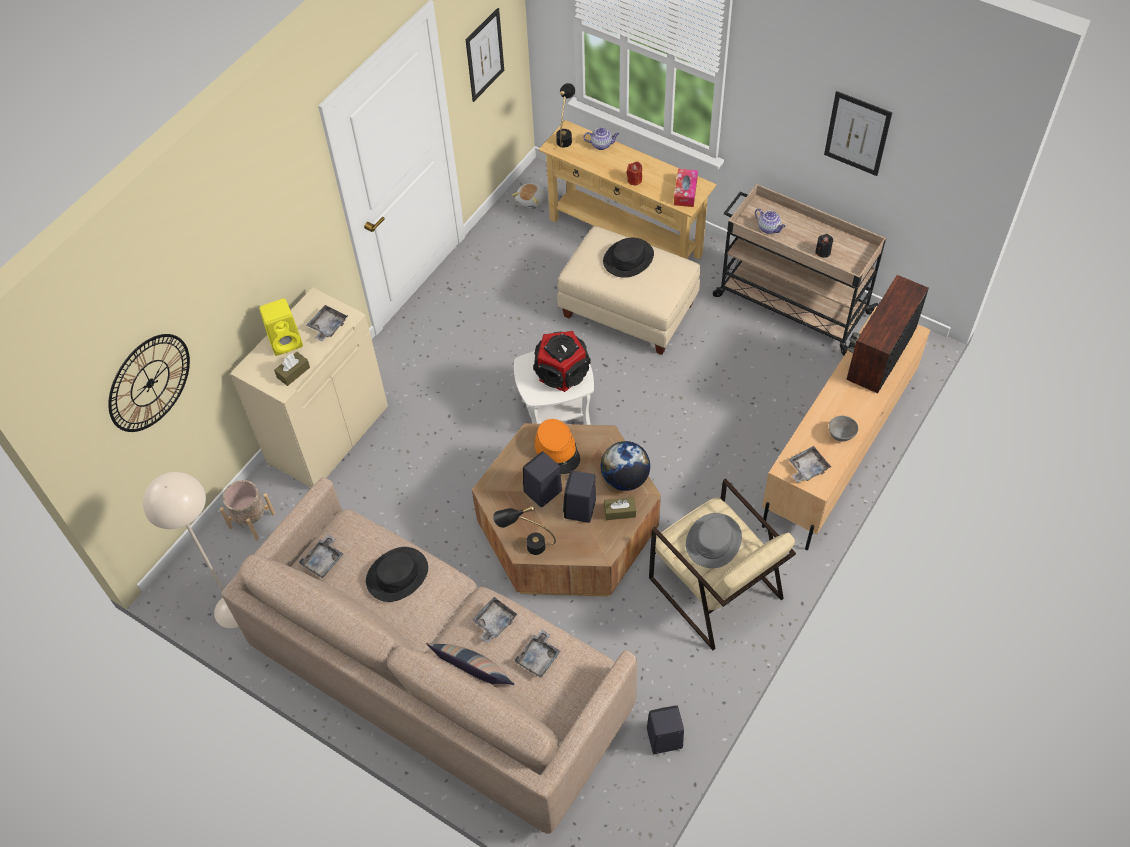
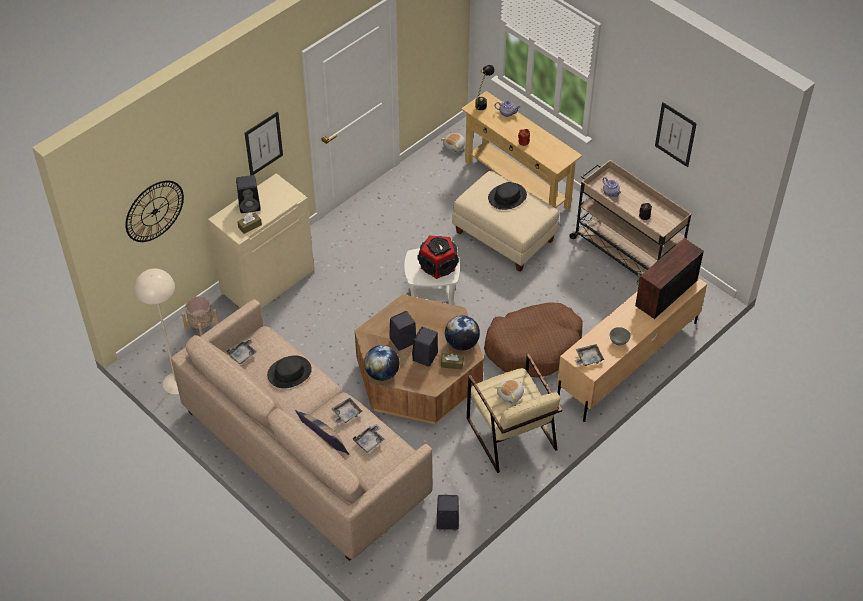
camera: 10 degrees right, 5 degrees down
(287, 341) = (250, 205): yellow speaker -> black speaker
(327, 327) = (280, 201): grey tray -> none
(484, 55) = (432, 35): picture -> picture (263, 143)
(526, 546) = (382, 373): black table lamp -> globe
(557, 450) = (420, 316): orange hat -> none
(685, 192) = (557, 157): tissue box -> none
(710, 456) = (534, 347): none -> brown dog bed
(713, 541) = (511, 395): grey hat -> plush toy

